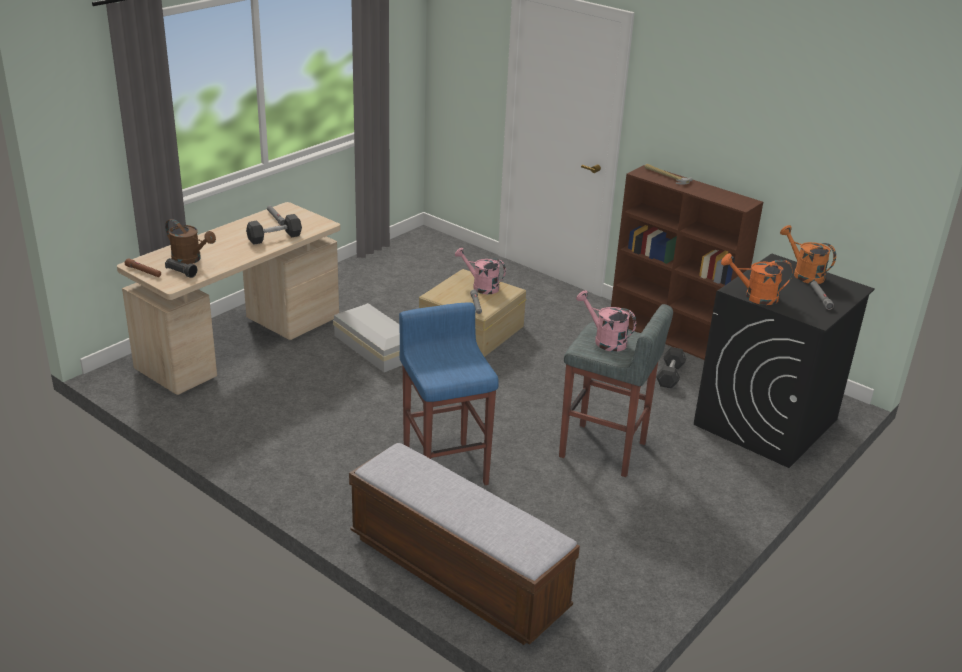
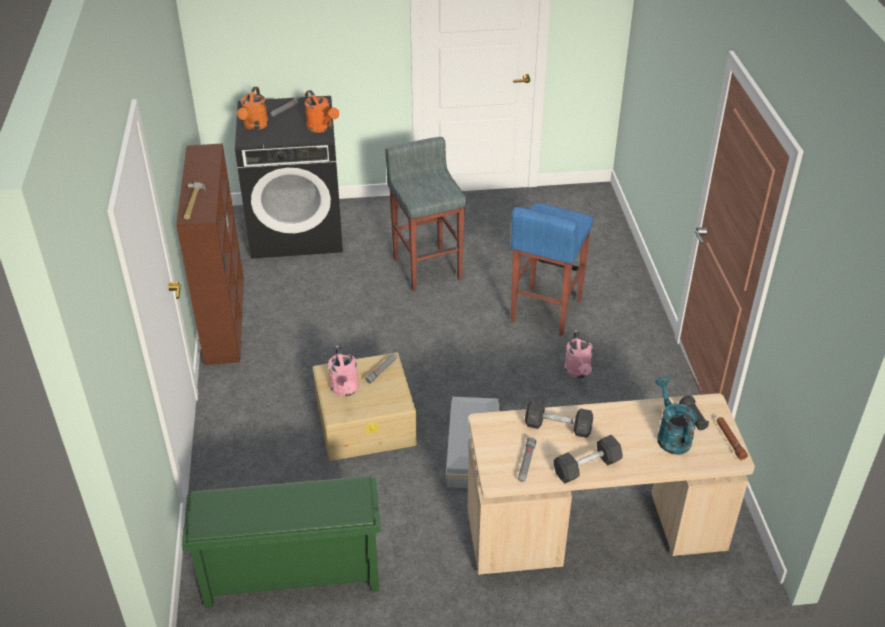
camera: 135 degrees left, 10 degrees up
(190, 259) = (670, 435): brown watering can -> turquoise watering can
(403, 259) = (290, 576): none -> green shoe rack
(457, 573) = (610, 252): bench -> none
(605, 340) = (428, 190): pink watering can -> pink watering can (578, 372)
(670, 375) = (290, 290): grey dumbbell -> grey dumbbell (587, 467)

